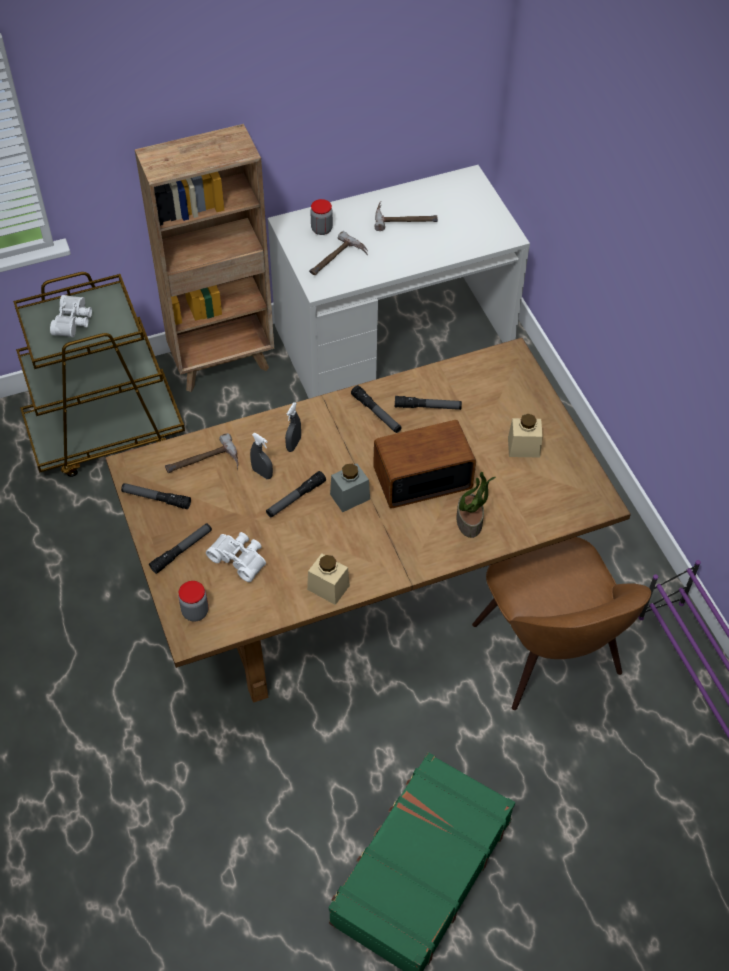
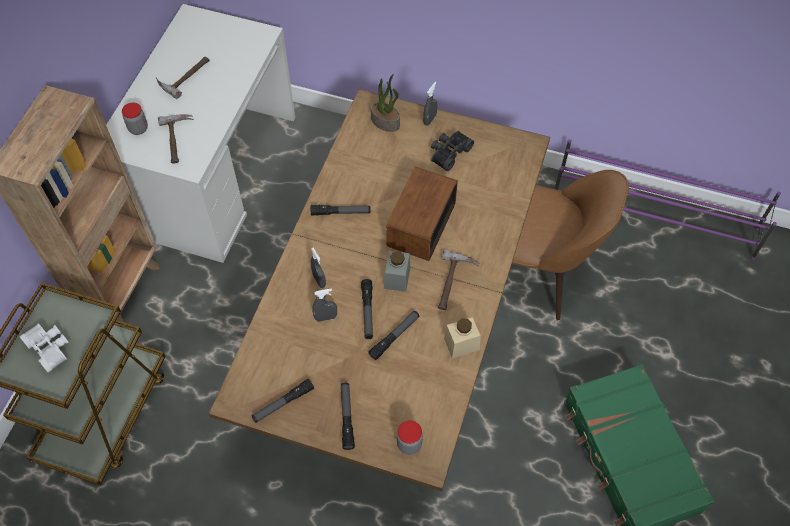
camera: 50 degrees left, 5 degrees up
(204, 465) = (282, 350): hammer -> hammer (455, 283)
(240, 558) = (388, 383): white binoculars -> none
(427, 407) = (364, 180): flashlight -> flashlight (394, 336)
(470, 521) = (480, 223): potted plant -> potted plant (386, 122)
(523, 447) = (448, 152): beige jar -> black binoculars
(545, 410) = (430, 119): none -> grey spray bottle

